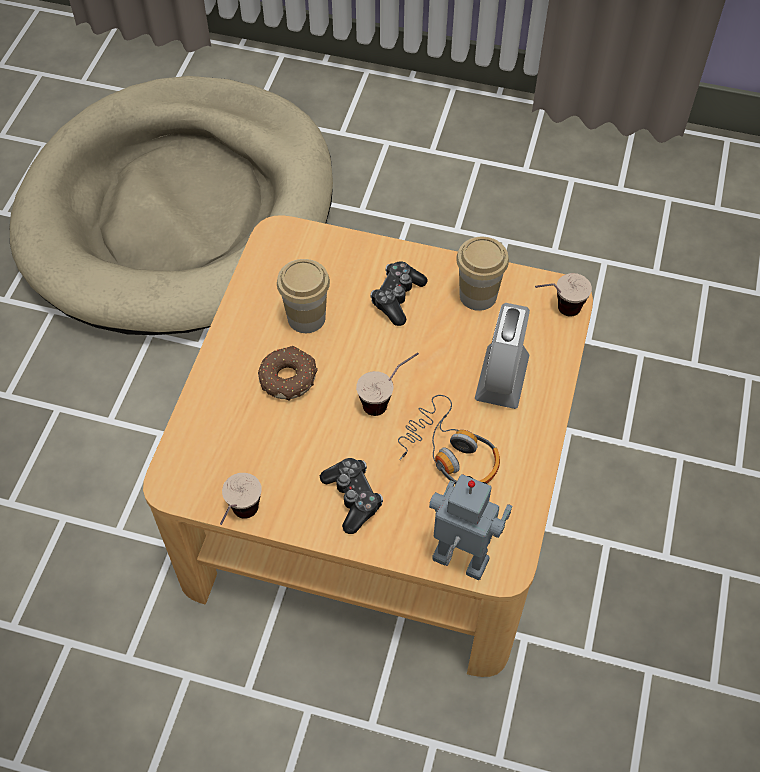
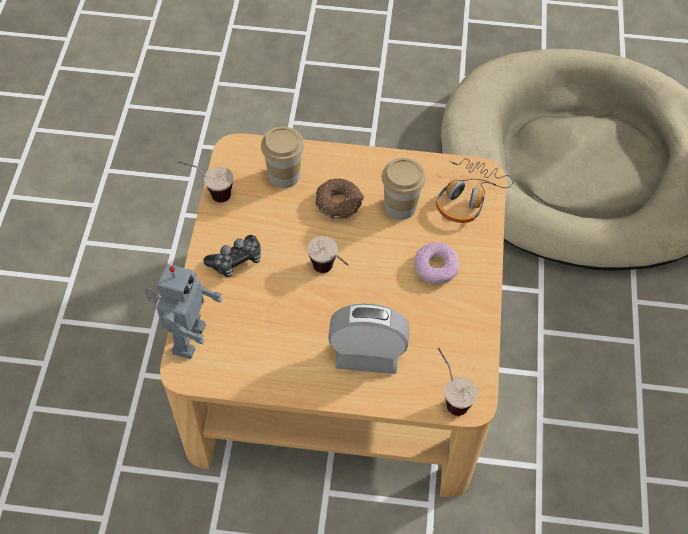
camera: 80 degrees right, 0 degrees up
(397, 298) = (436, 268): game controller -> donut
(450, 453) = (285, 323): headphones -> headphones (467, 197)
(478, 295) = (453, 329): cup -> cup (284, 175)

